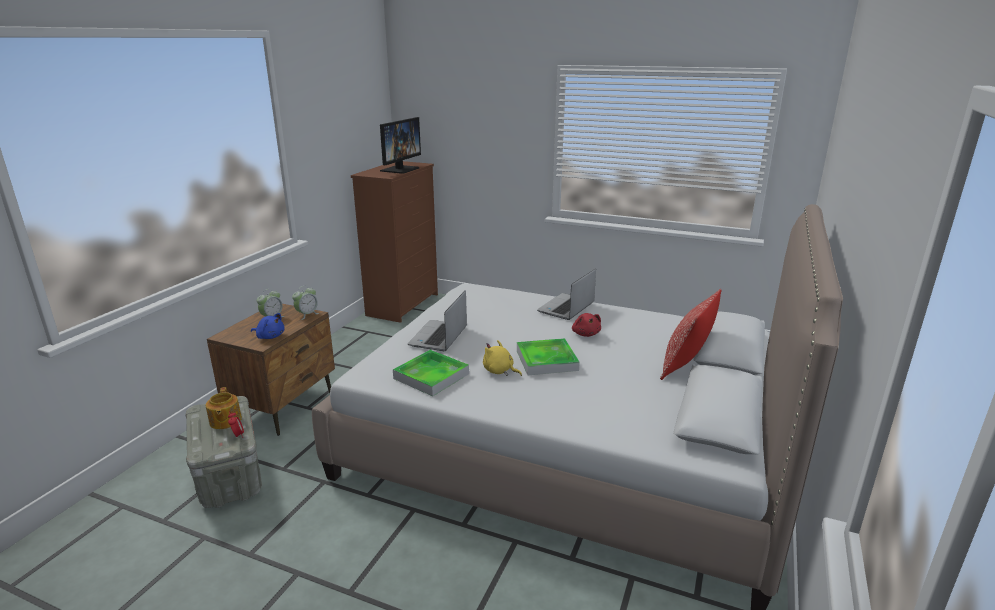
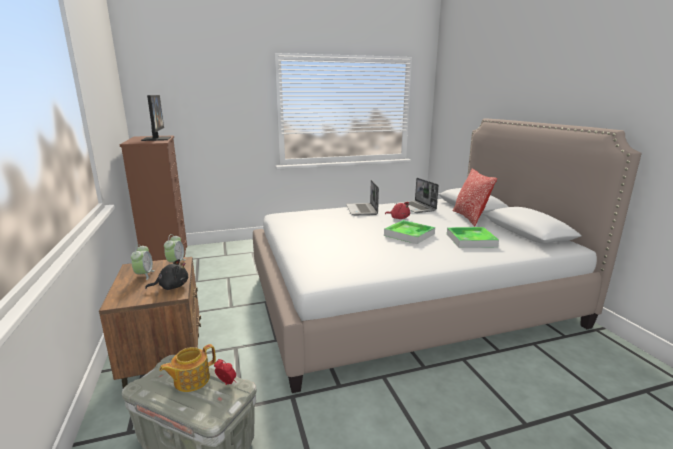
camera: 40 degrees left, 5 degrees down
(225, 421) = (191, 380): teapot -> teapot turned 105 degrees clockwise
(270, 336) = (171, 287): blue plush toy -> black plush toy
(431, 376) = (365, 263): tray -> tray (471, 240)
(439, 337) = (322, 243): laptop -> laptop (415, 207)
(499, 371) = (397, 247): yellow plush toy -> none

